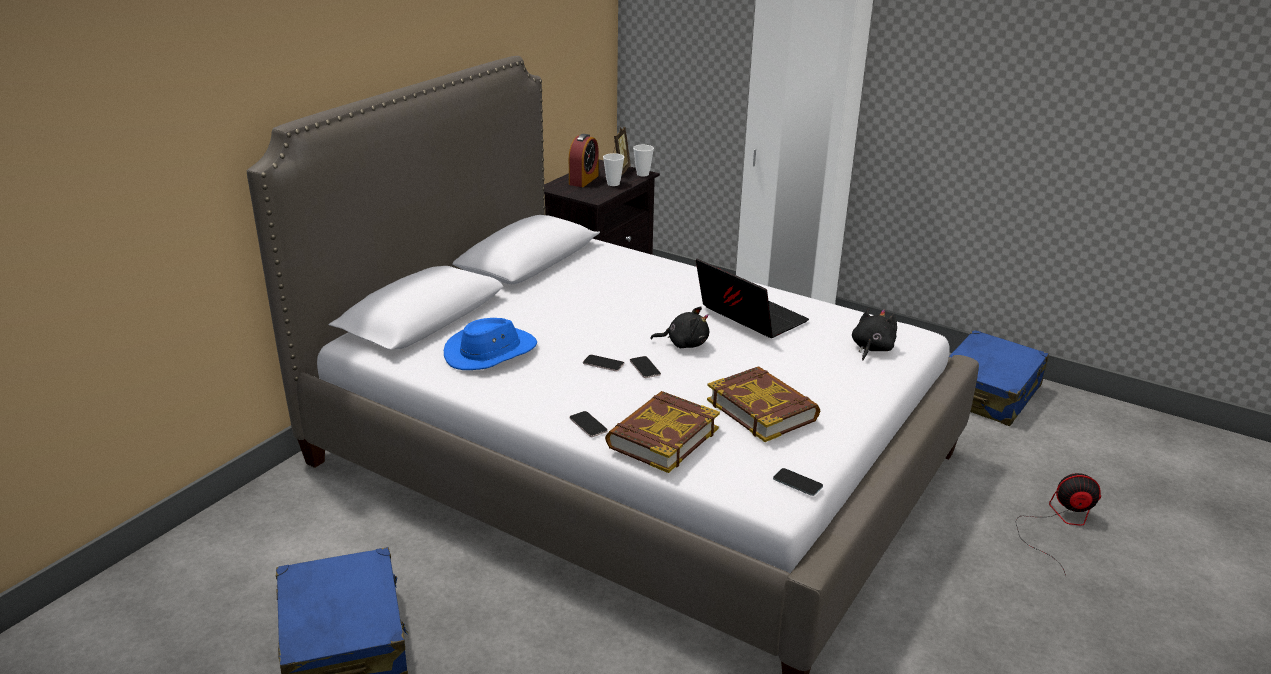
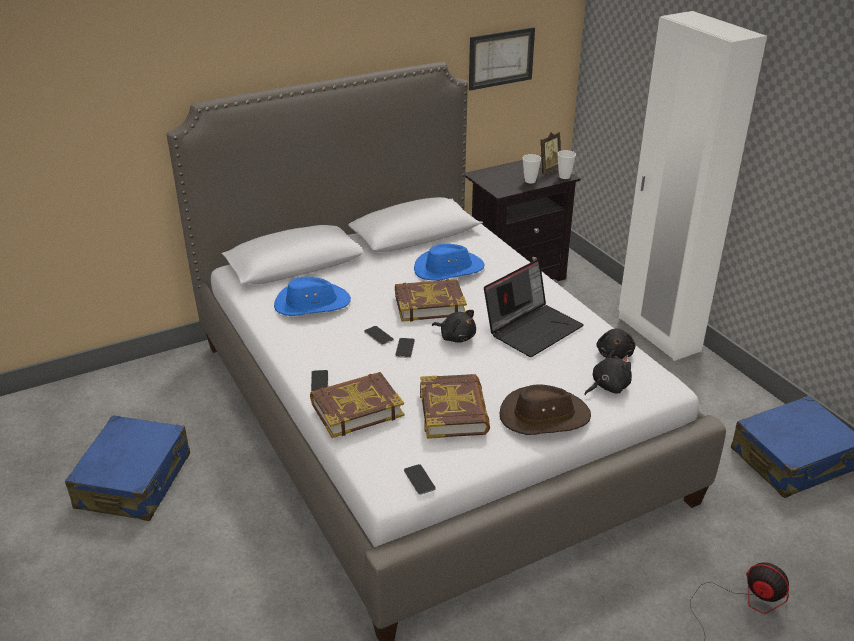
camera: 30 degrees right, 5 degrees up
(556, 50) = (501, 58): none -> picture
(583, 180) = (509, 172): alarm clock -> none
(604, 284) = (448, 269): none -> blue hat
(623, 321) = (429, 304): none -> book
(748, 317) = (533, 328): laptop -> laptop turned 60 degrees clockwise
(845, 320) = (614, 354): none -> black plush toy
(846, 389) = (544, 416): none -> brown hat

